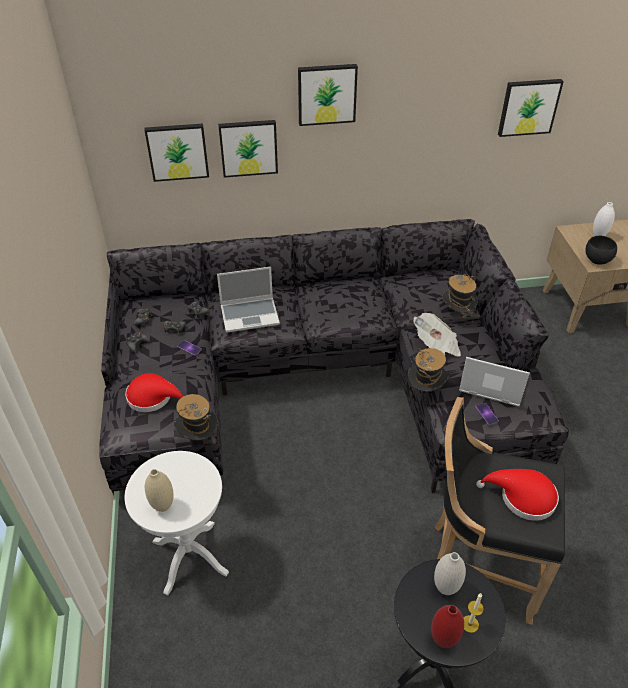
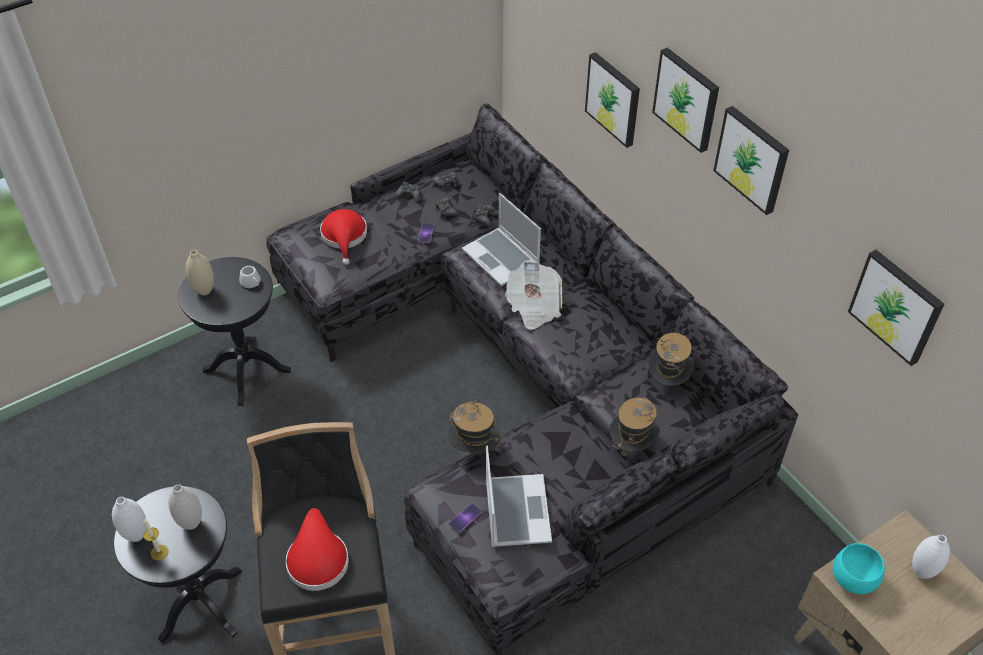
camera: 65 degrees right, 5 degrees up
(177, 151) = (562, 53): picture -> picture (752, 159)
(180, 466) = (252, 283): none -> white mug
(190, 557) = (247, 370): white side table -> black side table
(198, 437) = (312, 289): hat -> hat (667, 381)
(436, 345) = (554, 439): newspaper -> newspaper (534, 306)
(443, 640) = (137, 535): red vase -> white vase
(596, 260) = (851, 579): black bowl -> turquoise bowl

